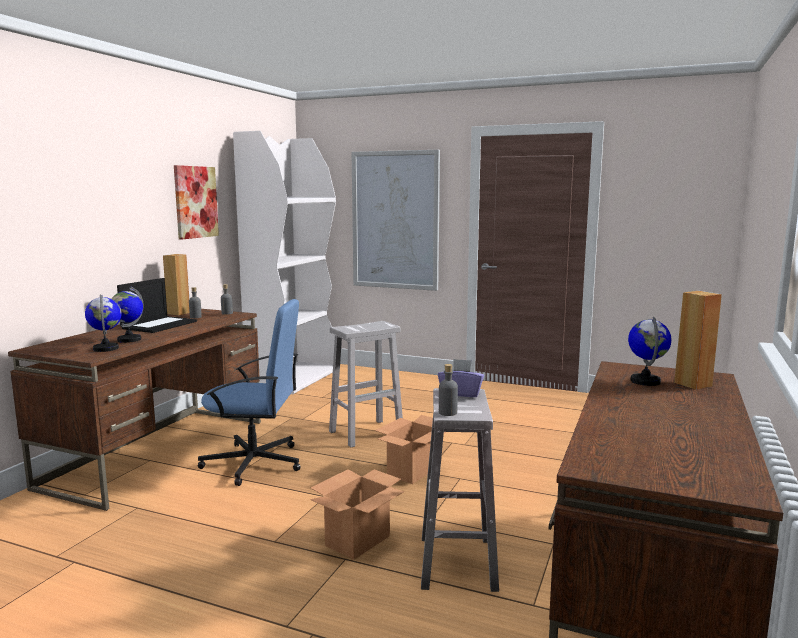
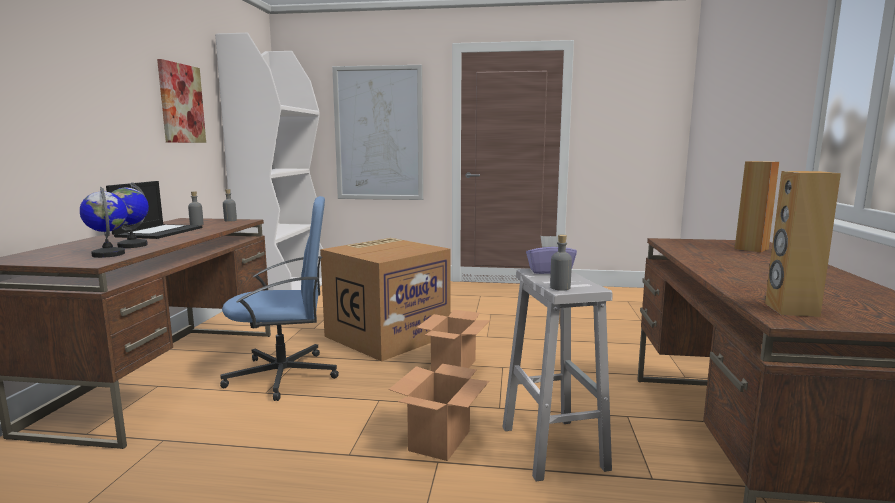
camera: 15 degrees left, 0 degrees up
(178, 313) = (172, 222): brown speaker -> brown speaker (790, 309)
(367, 433) = (387, 335): white stool -> cardboard box
(645, 381) = (710, 249): globe -> none

